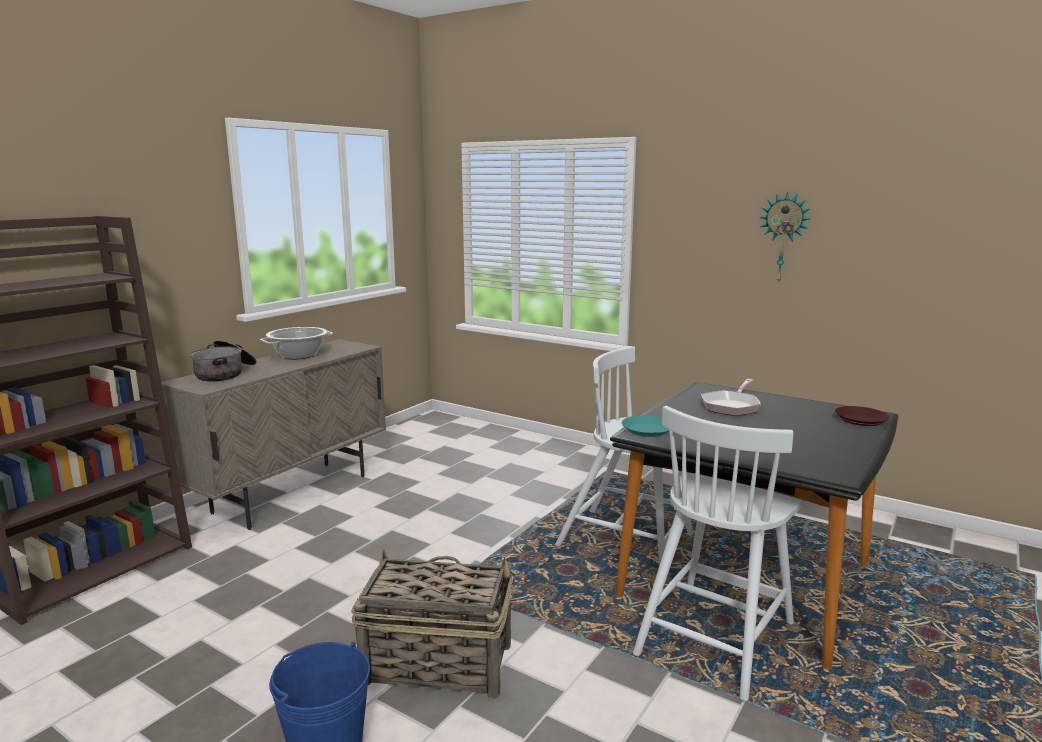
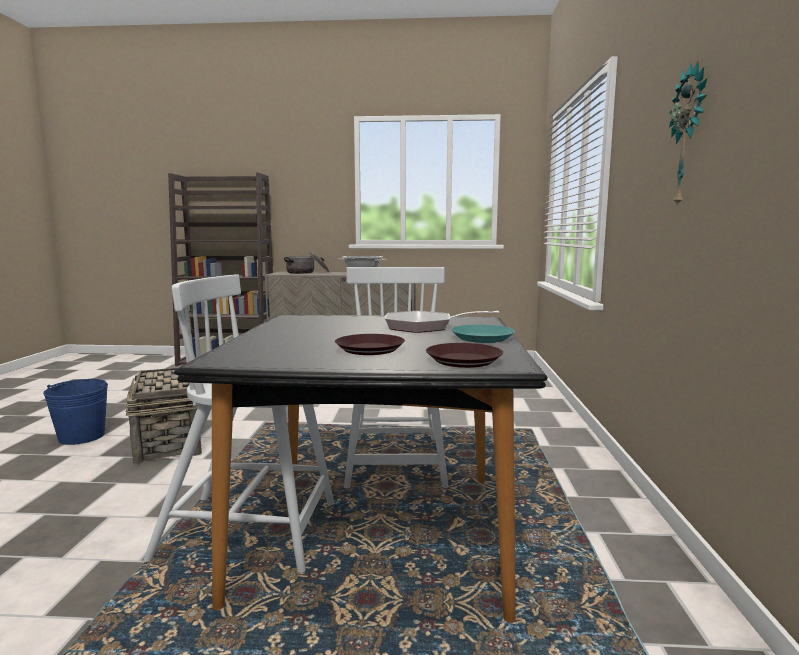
camera: 60 degrees right, 5 degrees down
(646, 430) = (303, 317): turquoise plate -> turquoise plate (482, 338)
(815, 433) = (370, 349): none -> brown plate

